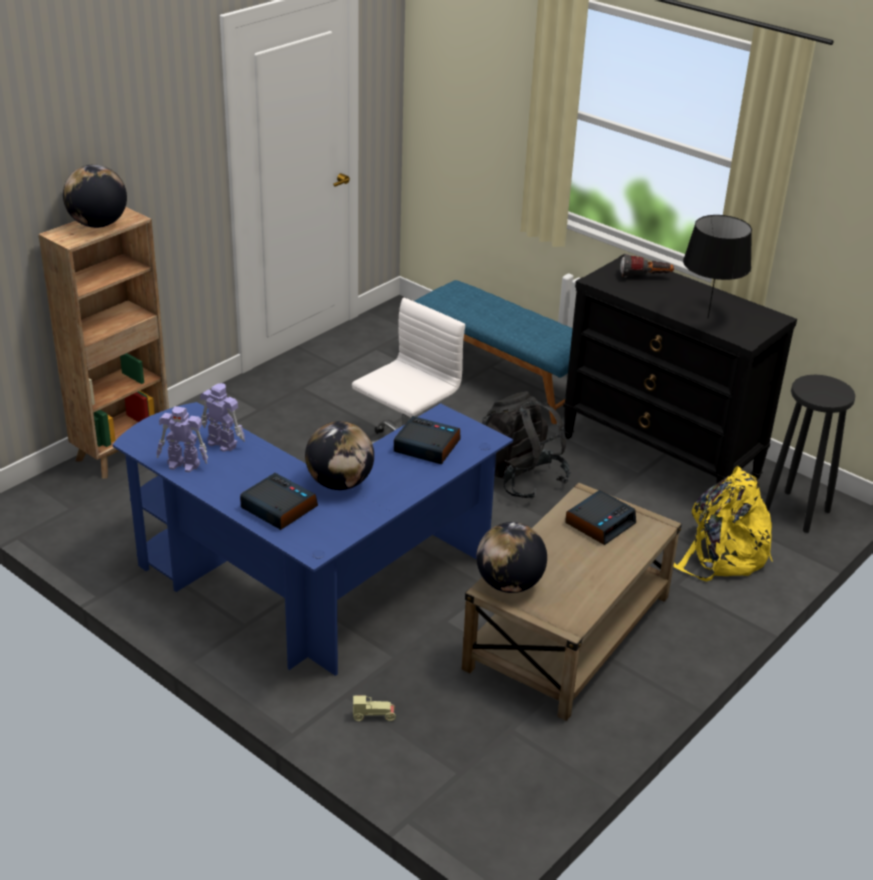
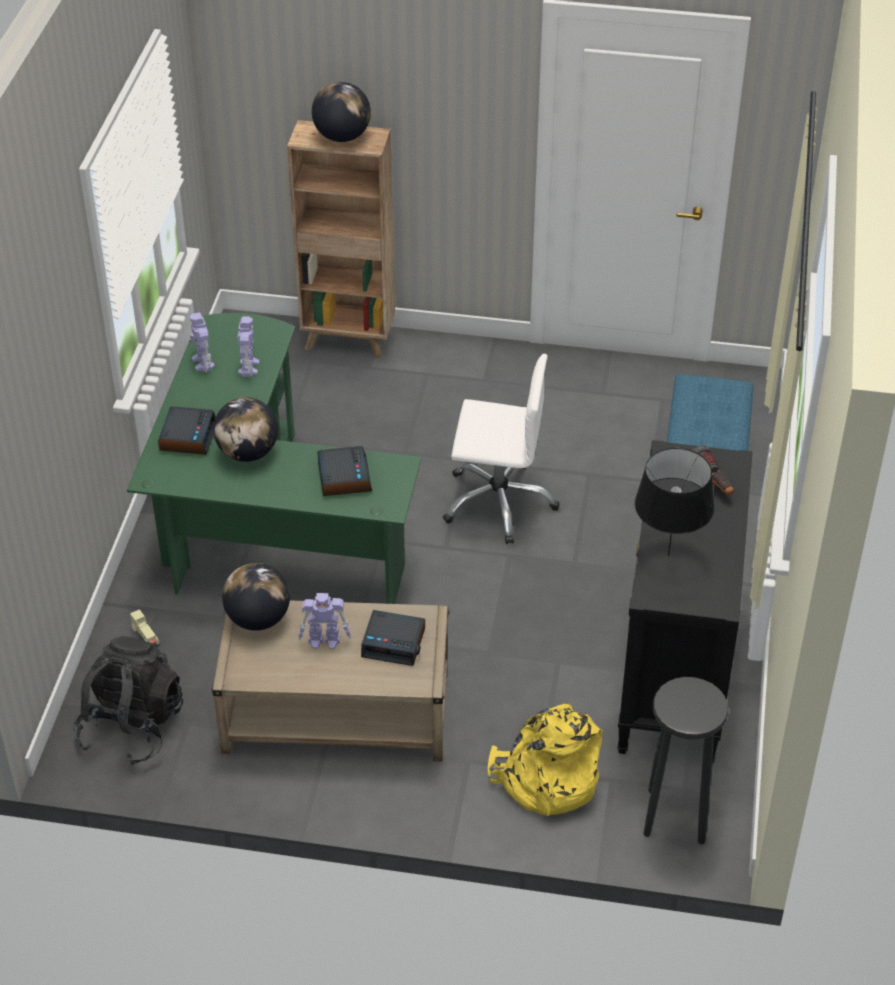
camera: 60 degrees right, 10 degrees up
(309, 591) = (263, 531): blue desk -> green desk
(519, 477) = (540, 588): black backpack -> black backpack (132, 726)
(568, 557) = (325, 641): none -> toy robot

